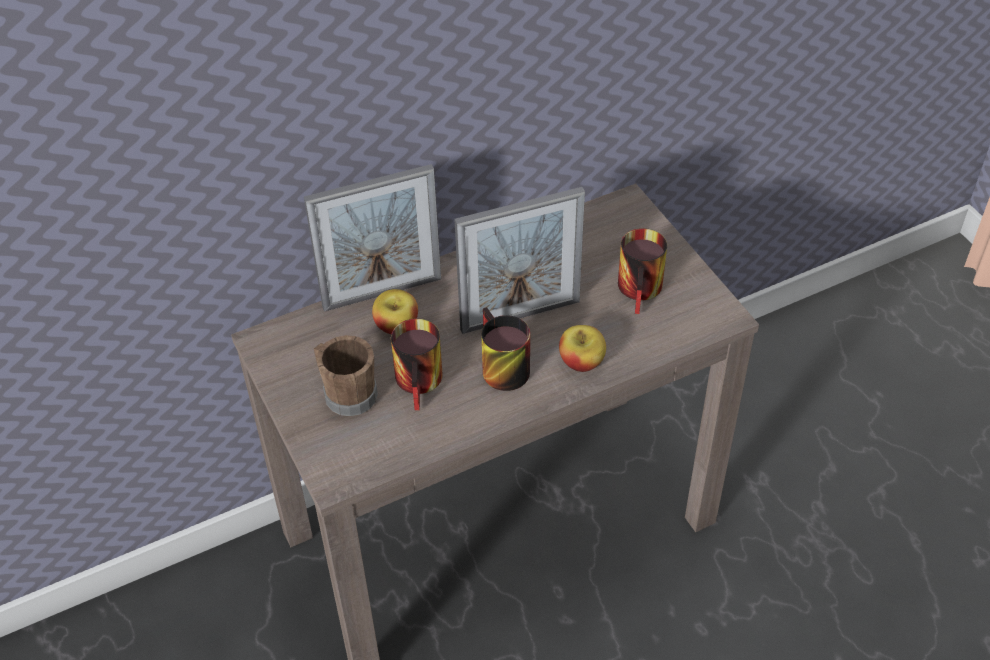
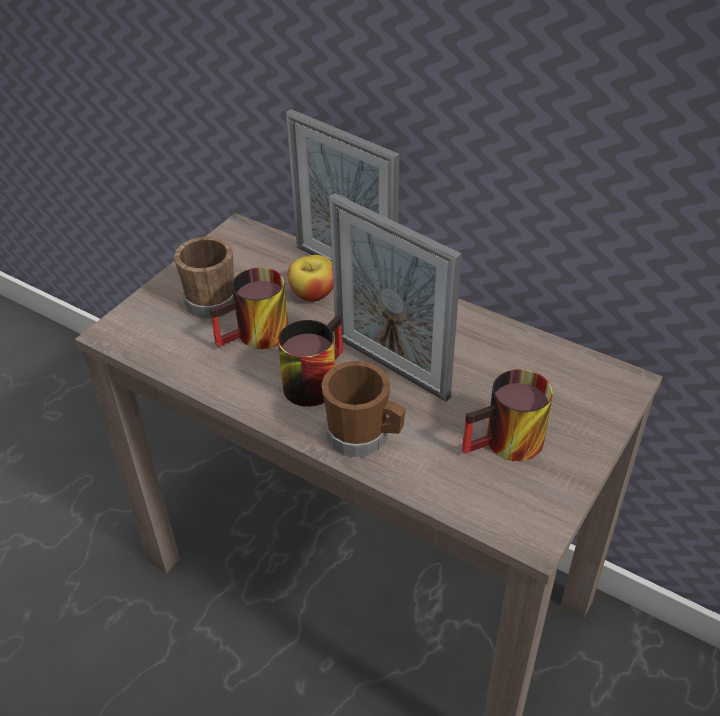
camera: 60 degrees right, 5 degrees down
(581, 362) = (364, 437): apple -> brown mug

